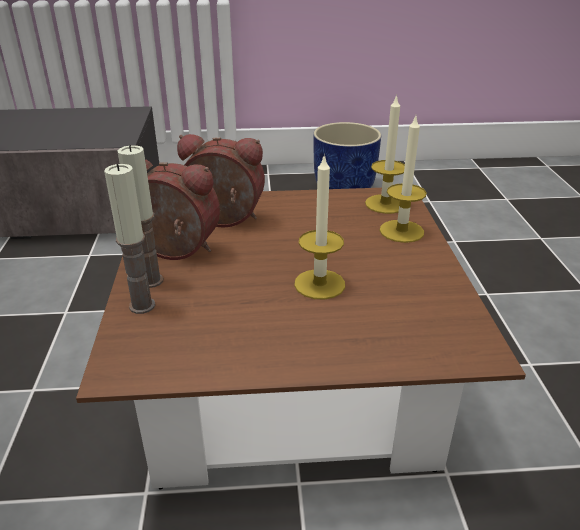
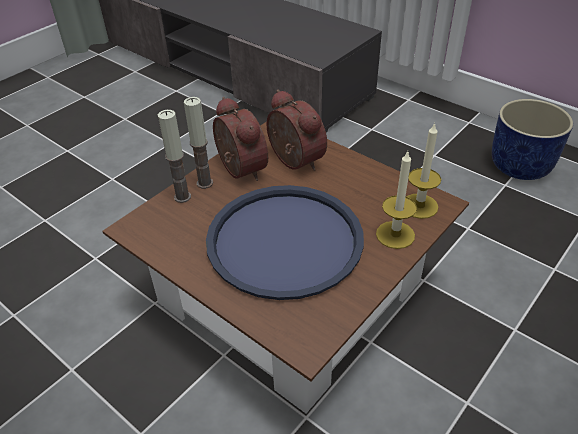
camera: 45 degrees right, 10 degrees up
(319, 284) = (284, 241): candle -> blue tray

